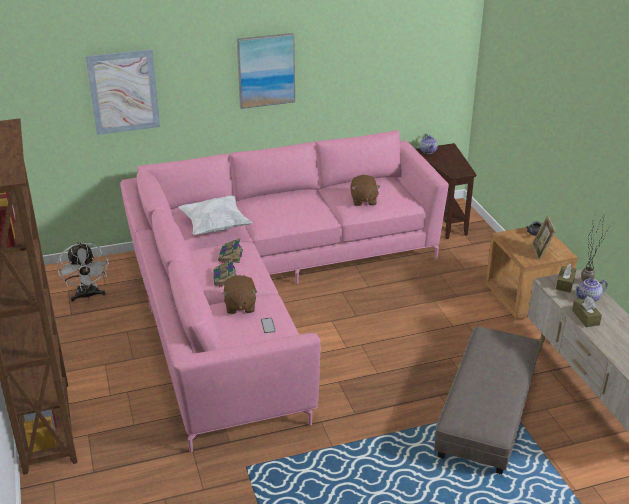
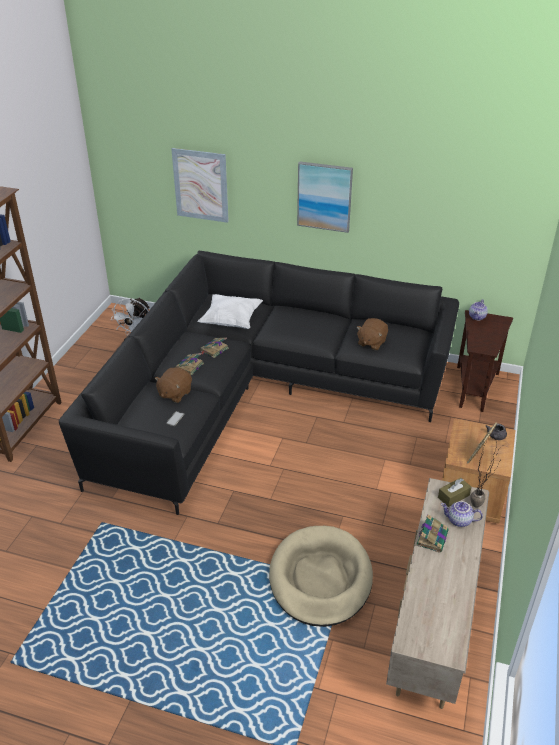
camera: 35 degrees right, 5 degrees up
(264, 294) = (256, 392): pink sofa -> black sofa
(487, 412) = (320, 578): grey ottoman -> beige dog bed
(585, 317) = (432, 537): brown tissue box -> book

